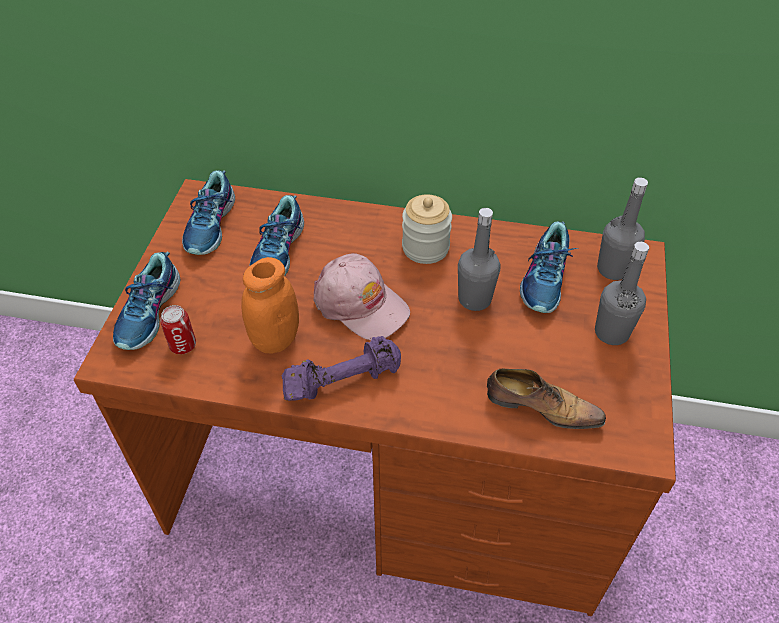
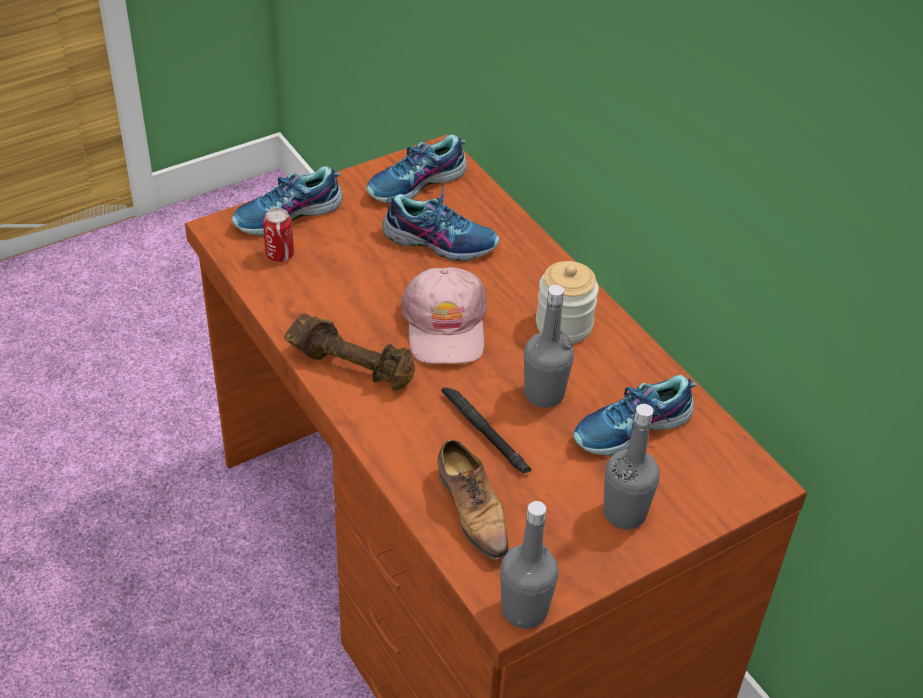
camera: 45 degrees right, 5 degrees down
(275, 339) = (346, 300): orange jar -> none
(279, 252) = (440, 241): shoe -> shoe turned 135 degrees counterclockwise
(341, 380) = (352, 366): purple dumbbell -> brown dumbbell
(478, 352) = (485, 433): none -> black flashlight
(613, 269) = (711, 471): grey bottle -> grey bottle (524, 610)

